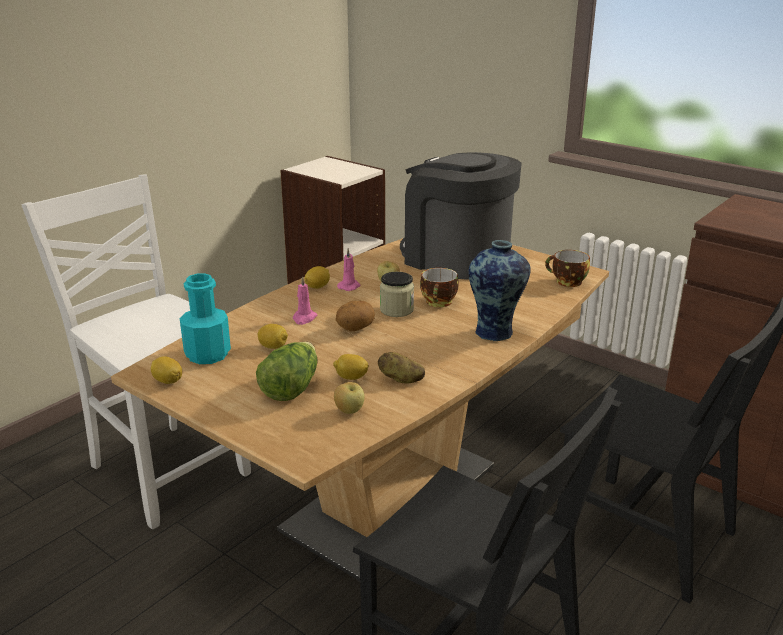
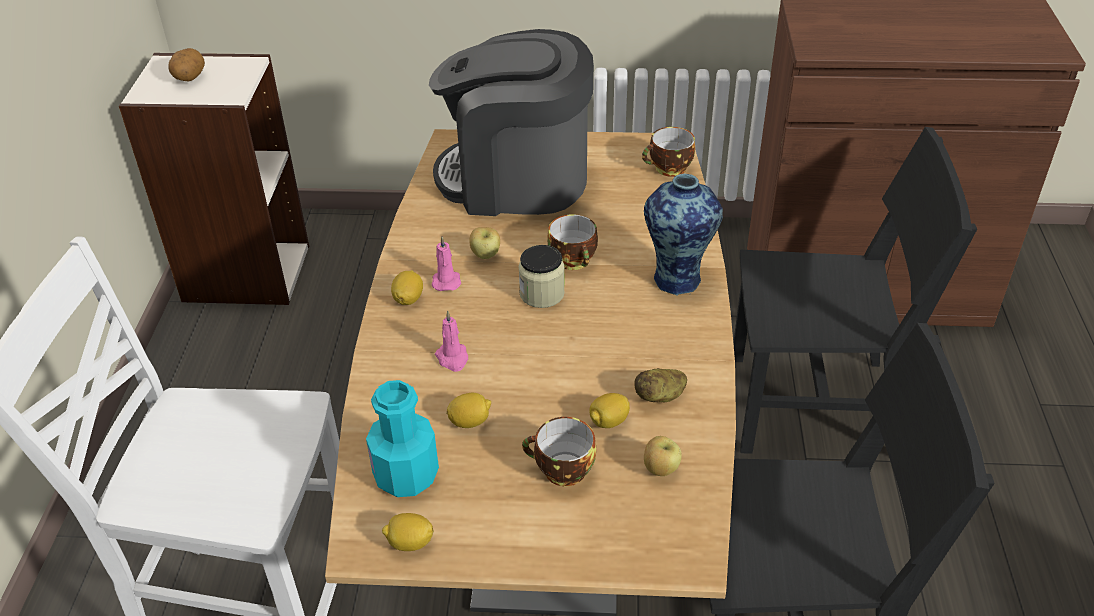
camera: 35 degrees left, 15 degrees up
(290, 387) = (561, 471): lettuce -> cup
(355, 329) = (530, 346): potato -> potato (189, 78)

